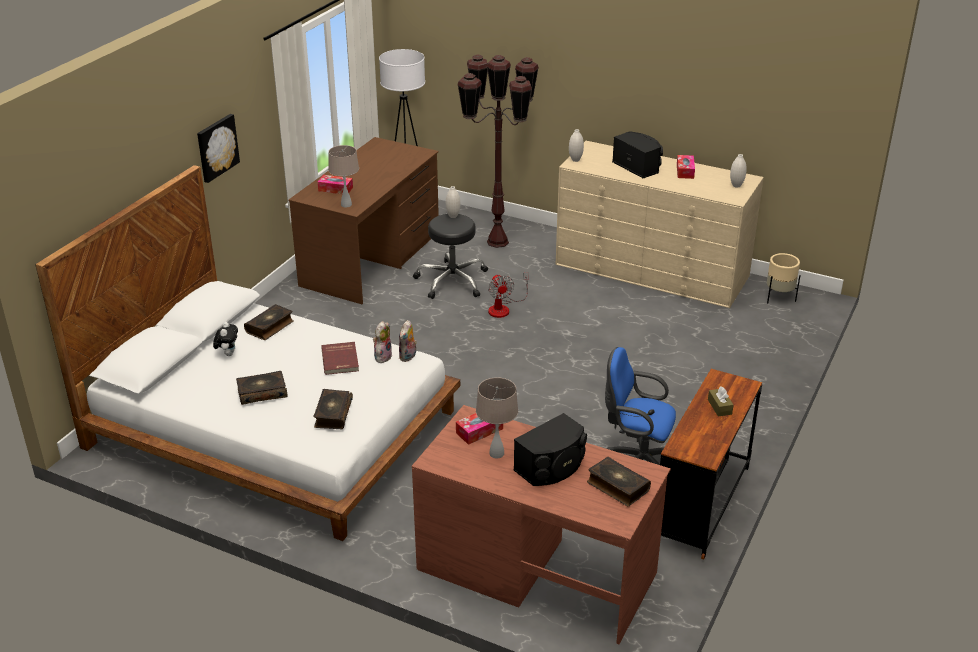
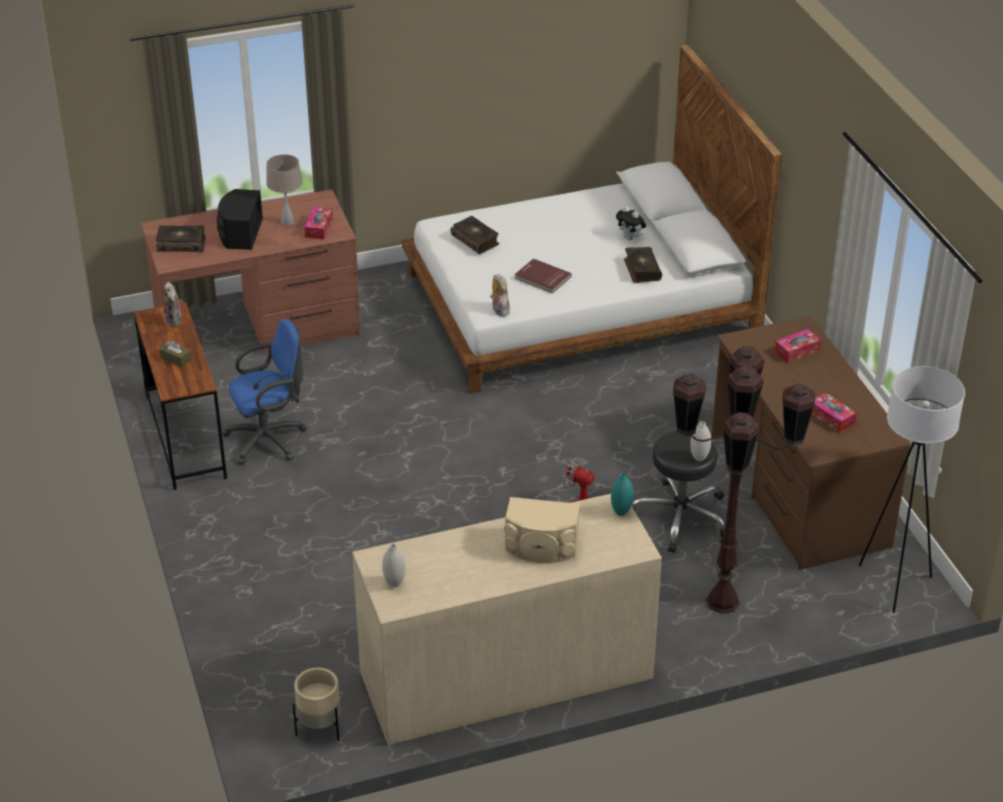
camera: 135 degrees right, 5 degrees up
(216, 147) = (806, 176): picture -> none
(262, 393) = (549, 226): book -> none
(346, 204) = (751, 340): beige table lamp -> none
(382, 356) = (518, 298): plush toy -> plush toy (175, 321)
(575, 160) = (621, 512): white vase -> turquoise vase
(638, 166) = (541, 546): black speaker -> beige speaker
(685, 171) = (479, 572): tissue box -> tissue box (831, 418)

